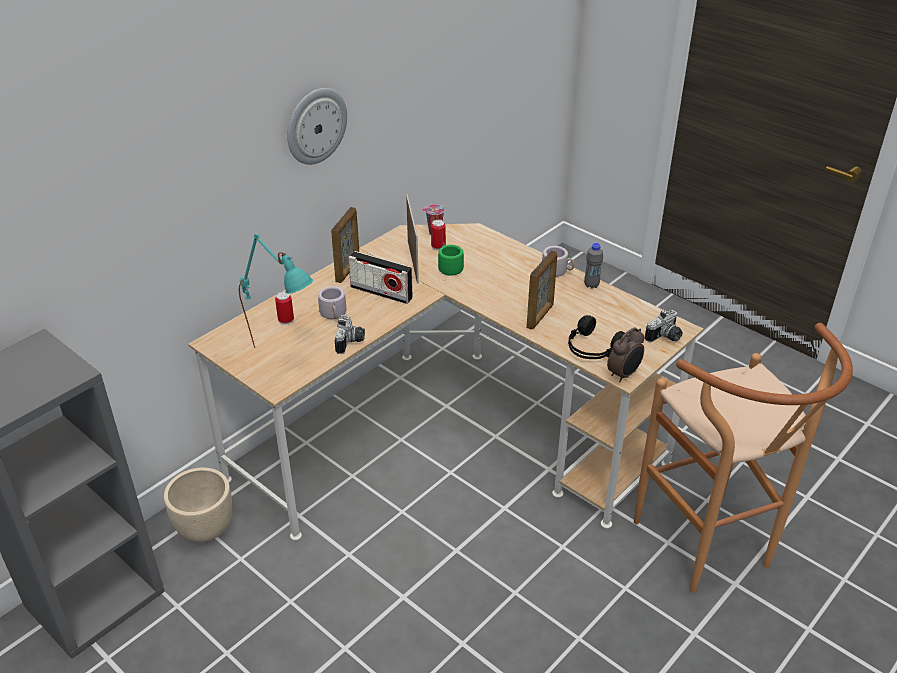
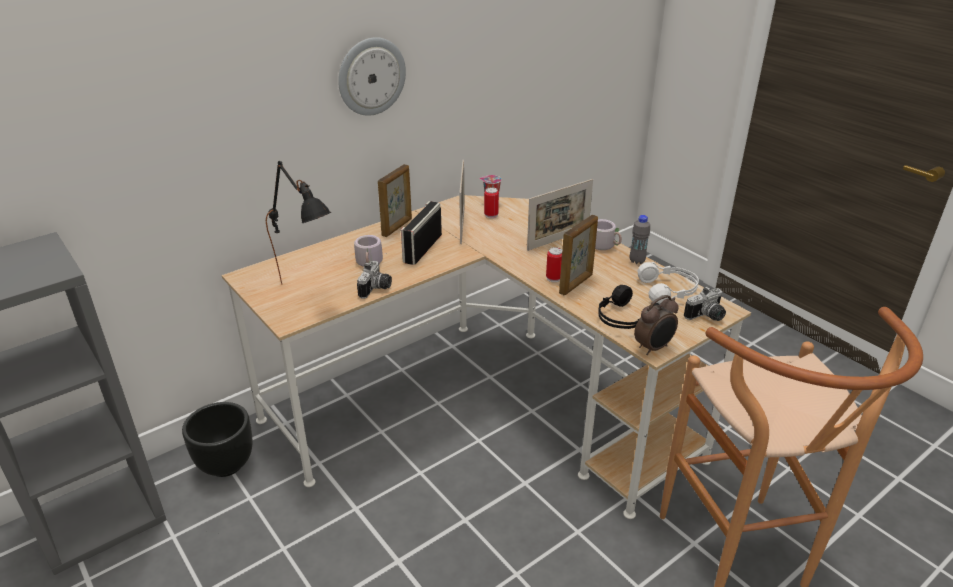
camera: 10 degrees right, 5 degrees down
(205, 530) = (225, 465): beige planter -> black planter
(284, 352) = (308, 291): turquoise table lamp -> black table lamp
(286, 320) = (321, 264): can -> can (554, 278)
(381, 292) = (422, 248): radio -> radio turned 75 degrees clockwise
(448, 268) = (494, 234): green mug -> none
(511, 268) = (558, 239): none -> picture frame
(626, 314) = (668, 291): none -> white headphones

